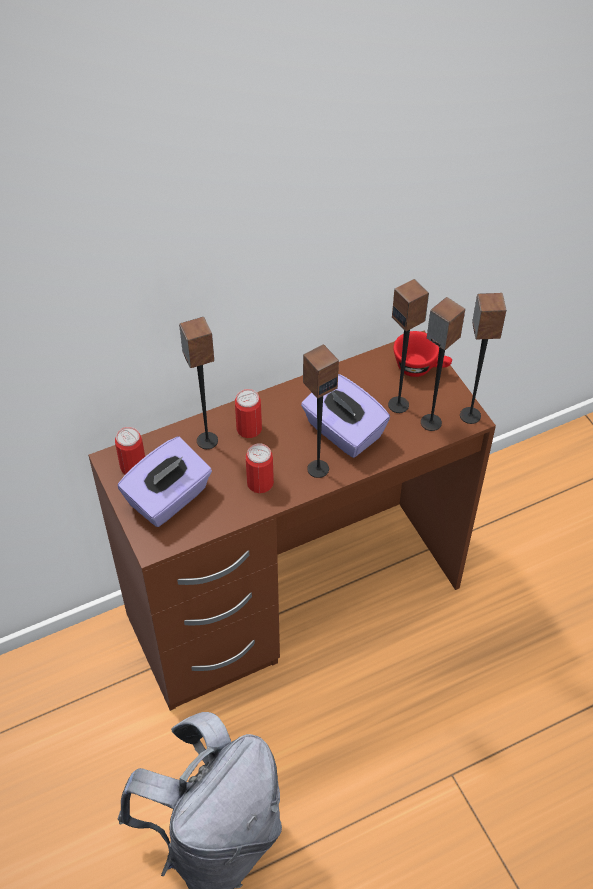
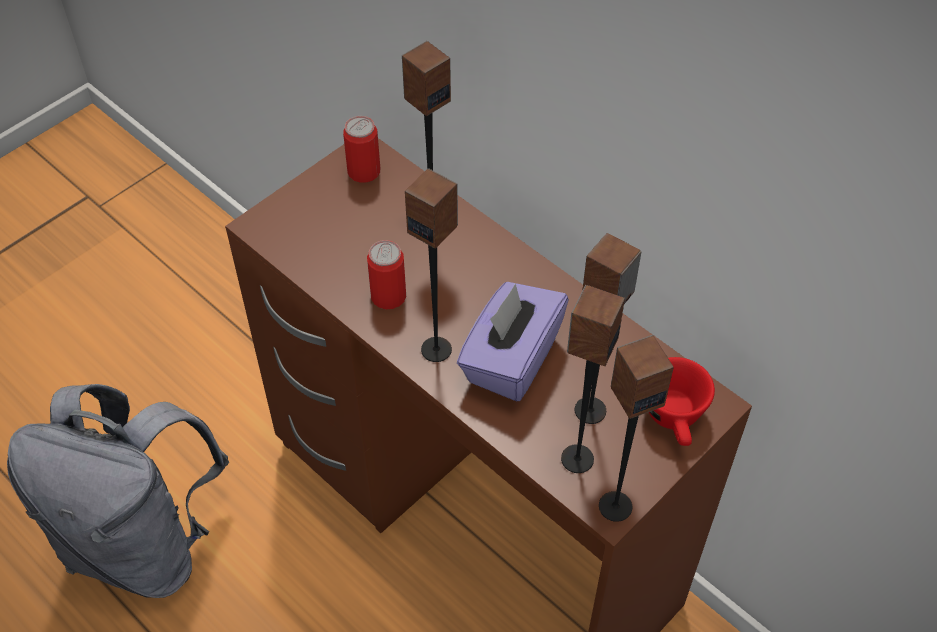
camera: 70 degrees right, 0 degrees up
(169, 498) = (330, 217): purple tissue box -> none
(249, 428) = (469, 259): can -> none

